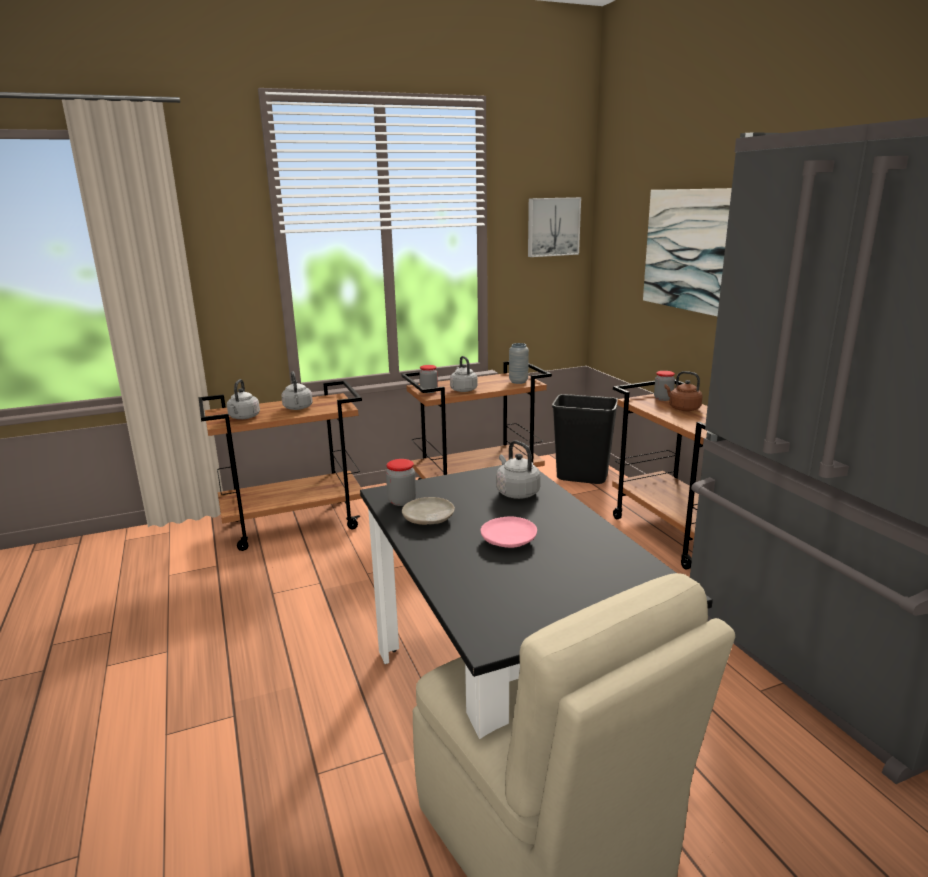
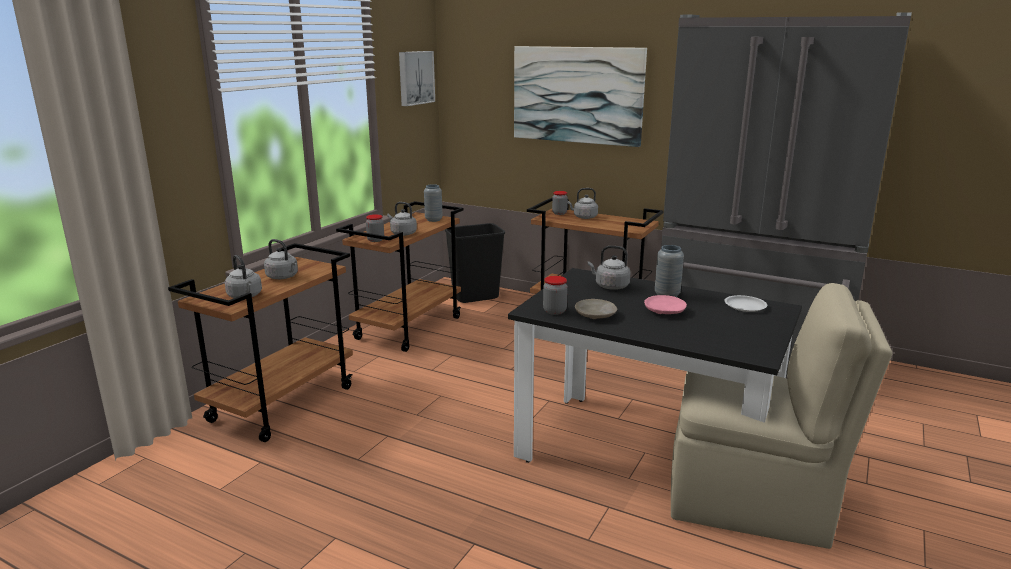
camera: 40 degrees left, 0 degrees up
(555, 523) = (667, 295): none -> grey vase
(622, 570) = (745, 306): none -> white plate
(682, 408) = (584, 217): brown kettle -> grey kettle

